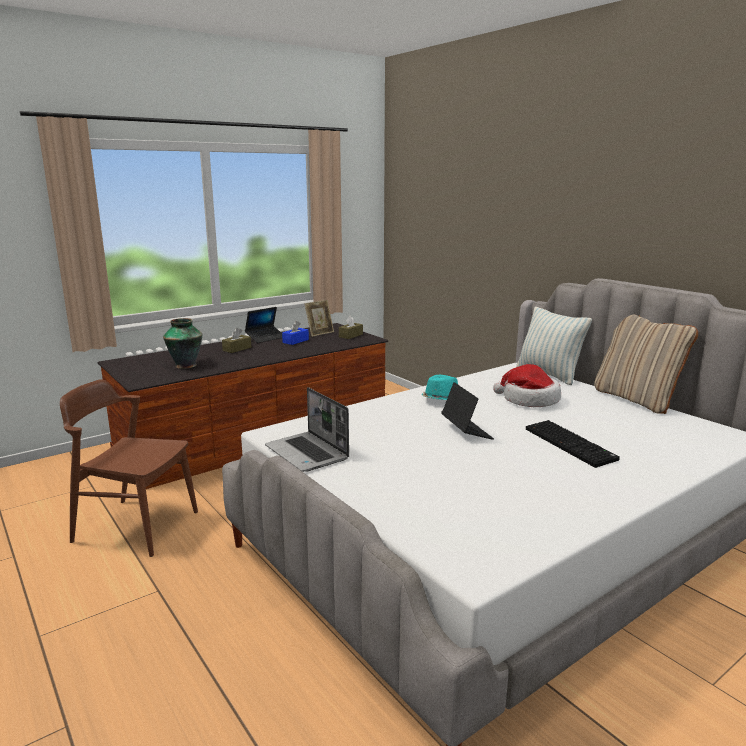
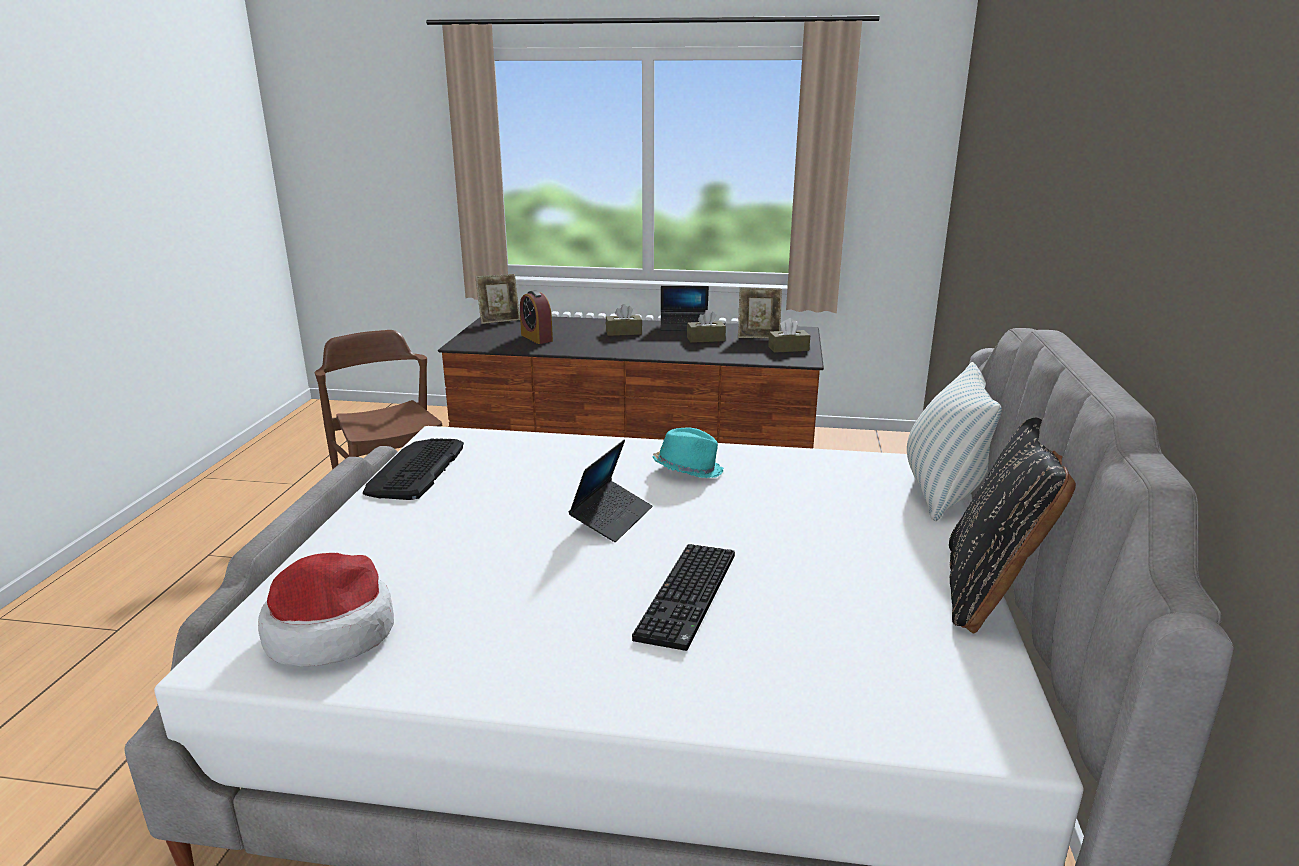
camera: 45 degrees right, 5 degrees up
(125, 362) = (499, 320): none -> picture frame
(186, 365) = (536, 338): vase -> alarm clock
(295, 341) = (705, 339): blue tissue box -> brown tissue box
(308, 453) = (415, 470): laptop -> keyboard
(529, 400) = (804, 515): hat -> hat (331, 632)
(637, 399) = (991, 590): beige pillow -> black pillow

